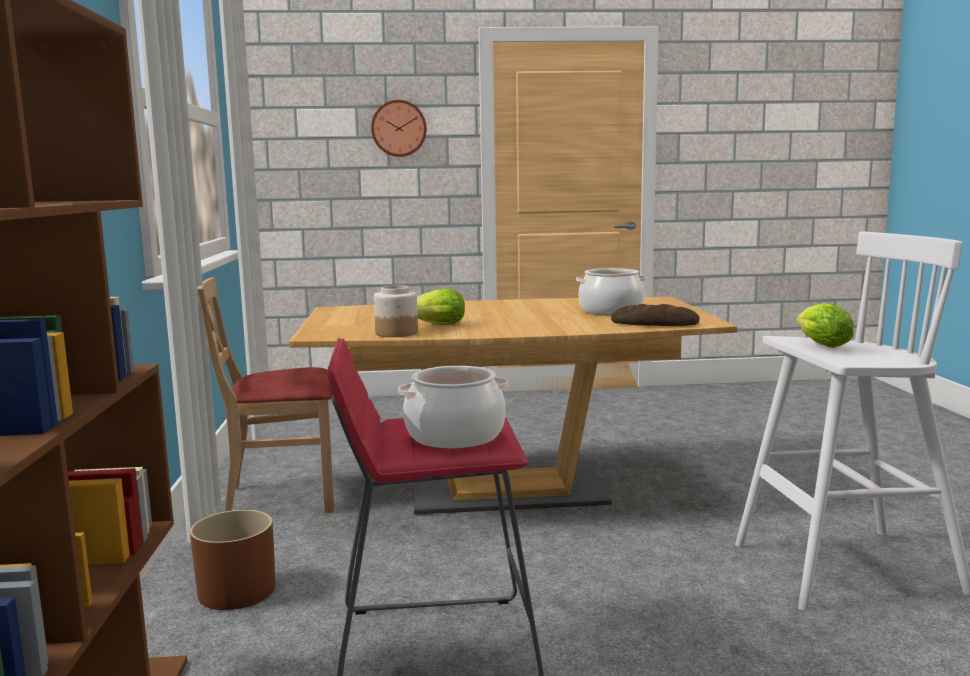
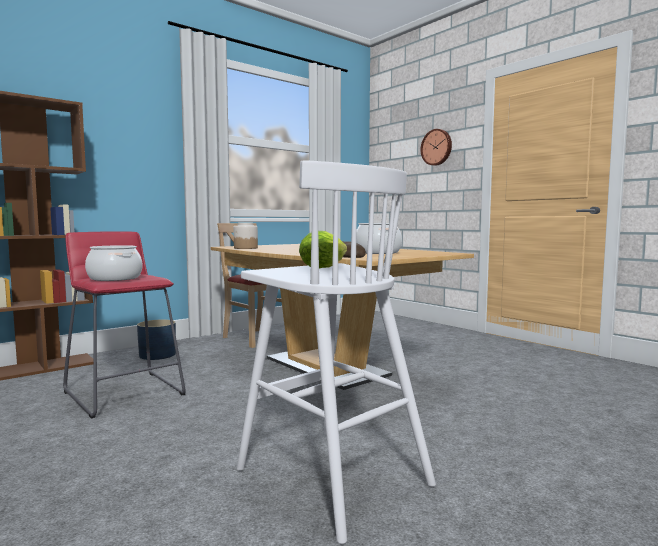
camera: 55 degrees right, 5 degrees down
(236, 591) = (157, 355): brown planter -> blue planter
(436, 325) = (276, 248): lettuce -> none

